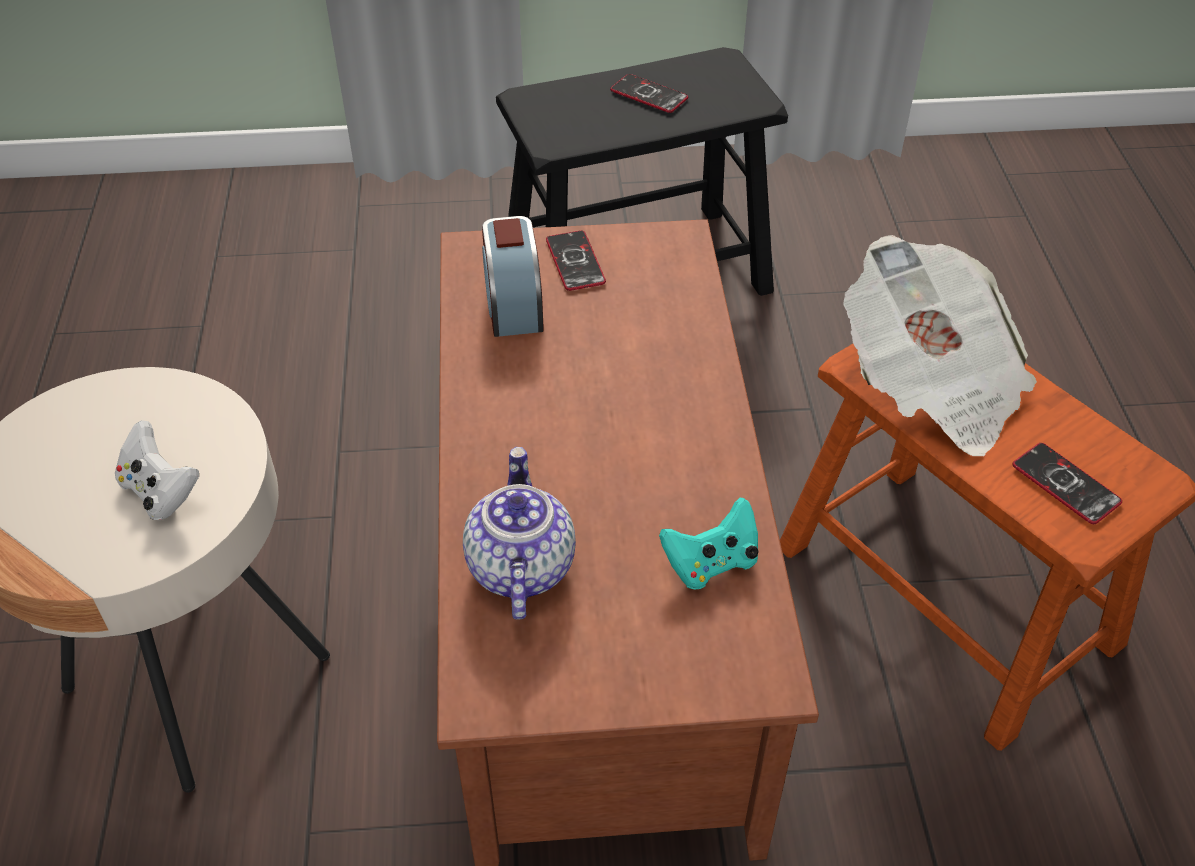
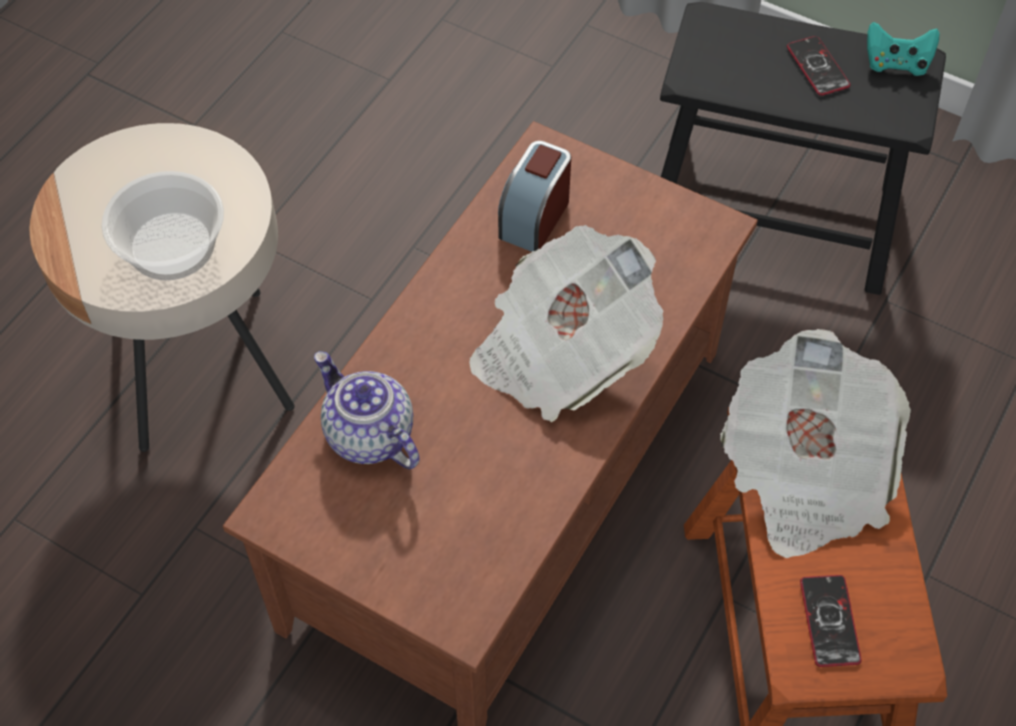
camera: 35 degrees right, 10 degrees up
(160, 492) = (170, 245): white game controller -> bowl
(519, 566) = (368, 435): teapot -> teapot turned 75 degrees counterclockwise
(575, 262) = (614, 203): phone -> none
(638, 397) = (561, 350): none -> newspaper
(711, 563) = (499, 514): turquoise game controller -> turquoise game controller (896, 63)

